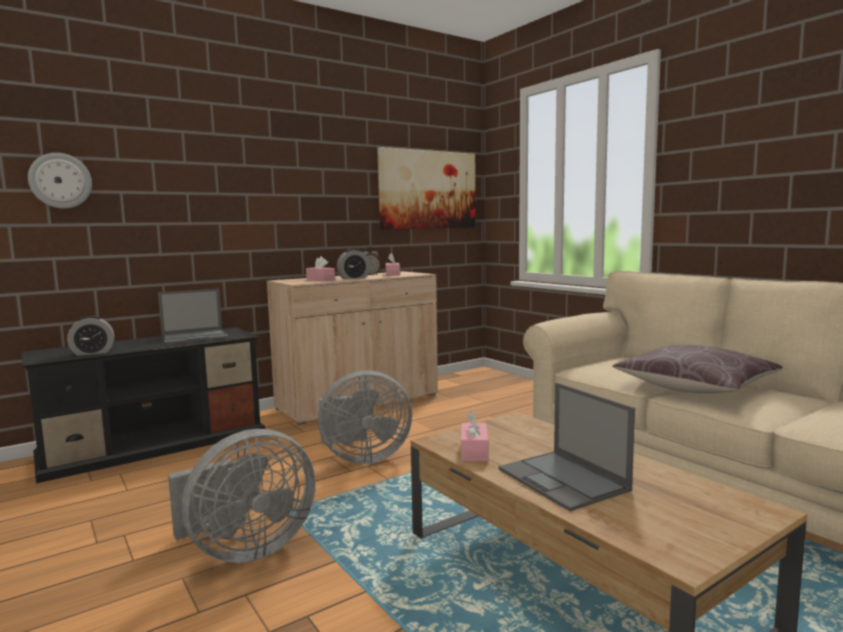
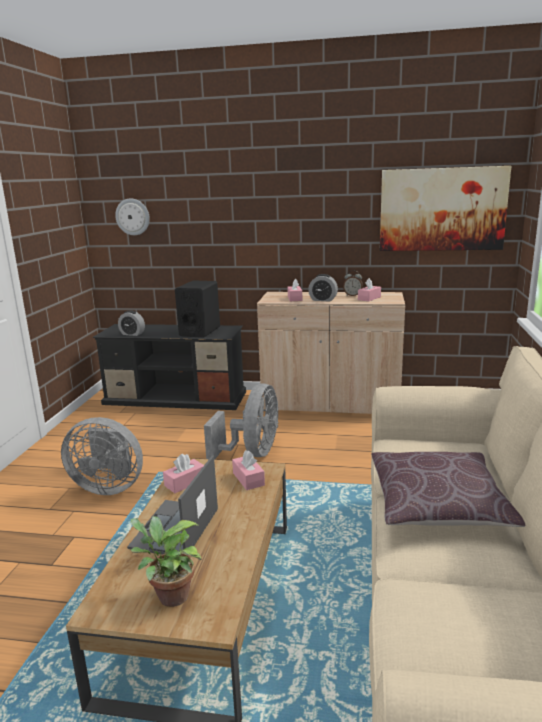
camera: 45 degrees right, 10 degrees up
(196, 337) = (200, 331): laptop -> black speaker
(362, 457) = (252, 453): grey fan -> grey fan turned 105 degrees counterclockwise
(520, 429) = (248, 479): none -> pink tissue box
(695, 516) = (169, 596): none -> potted plant

